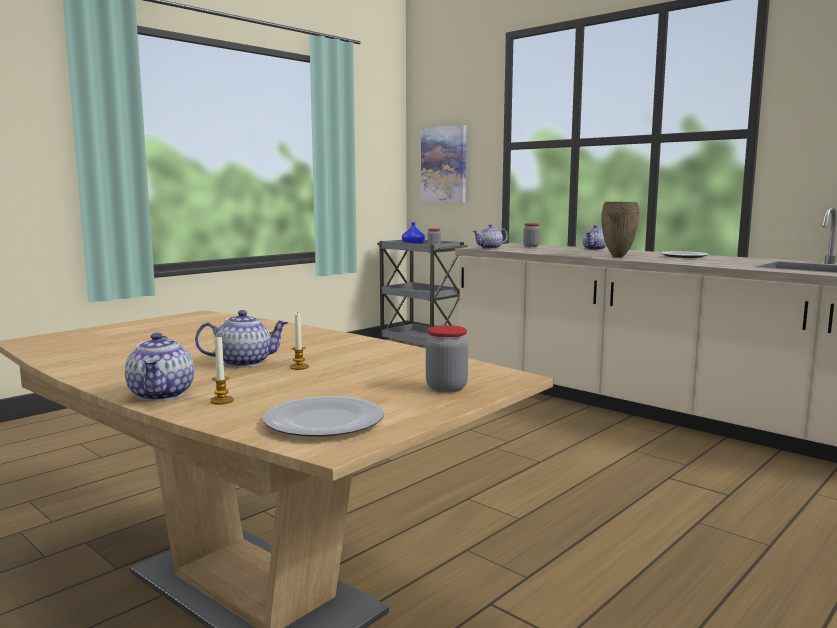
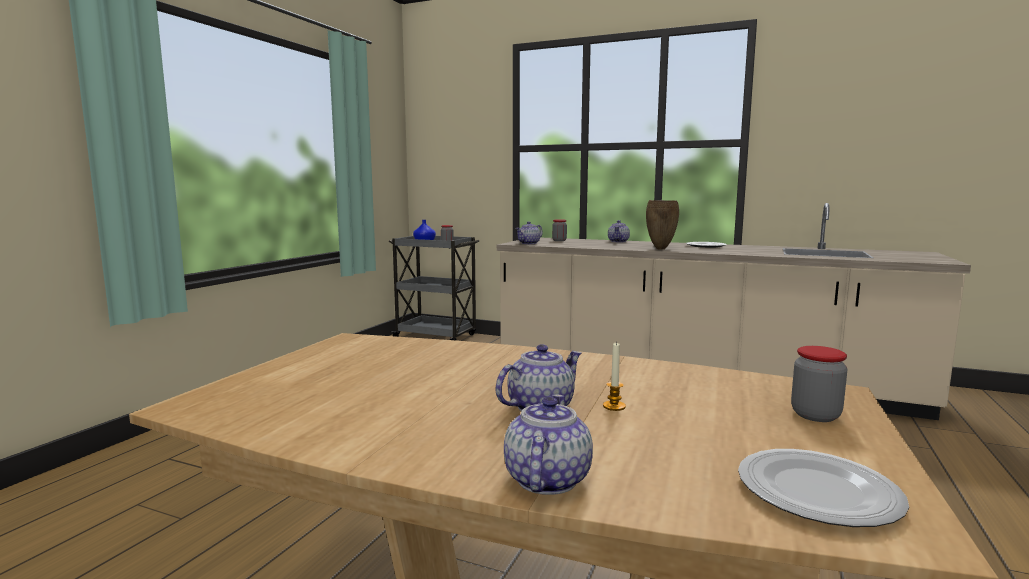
camera: 20 degrees left, 0 degrees up
(162, 394) = (546, 479): teapot -> teapot turned 135 degrees counterclockwise
(221, 401) = (638, 477): candle -> none
(444, 165) = (449, 165): picture -> none

